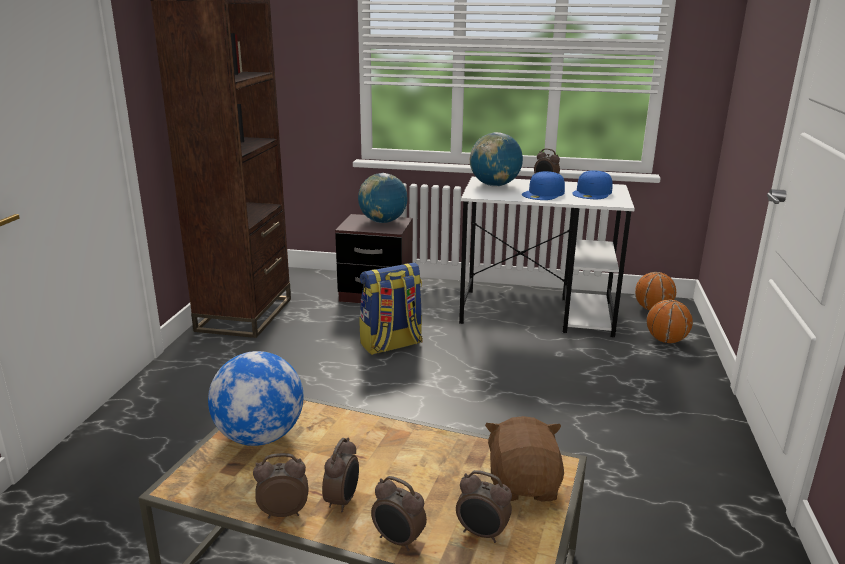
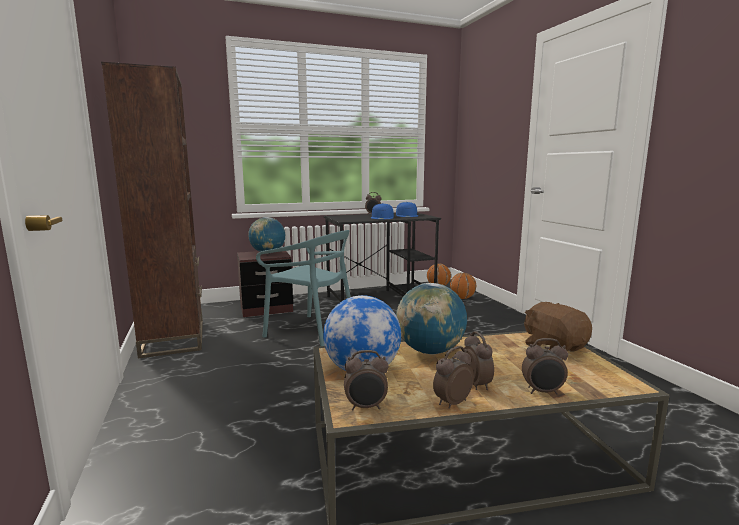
camera: 30 degrees left, 10 degrees down
(391, 345) = (311, 332): backpack -> turquoise chair
(482, 534) = (576, 373): alarm clock -> alarm clock (366, 407)
(494, 185) = (347, 217): globe -> globe (430, 351)
(538, 313) = (381, 299): white desk -> black desk

